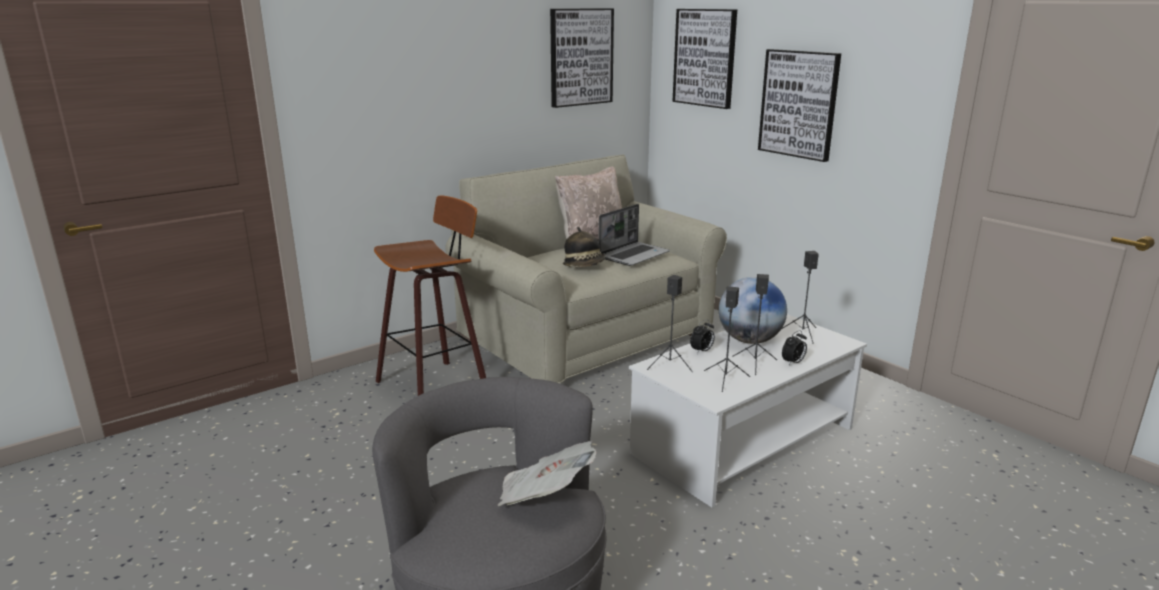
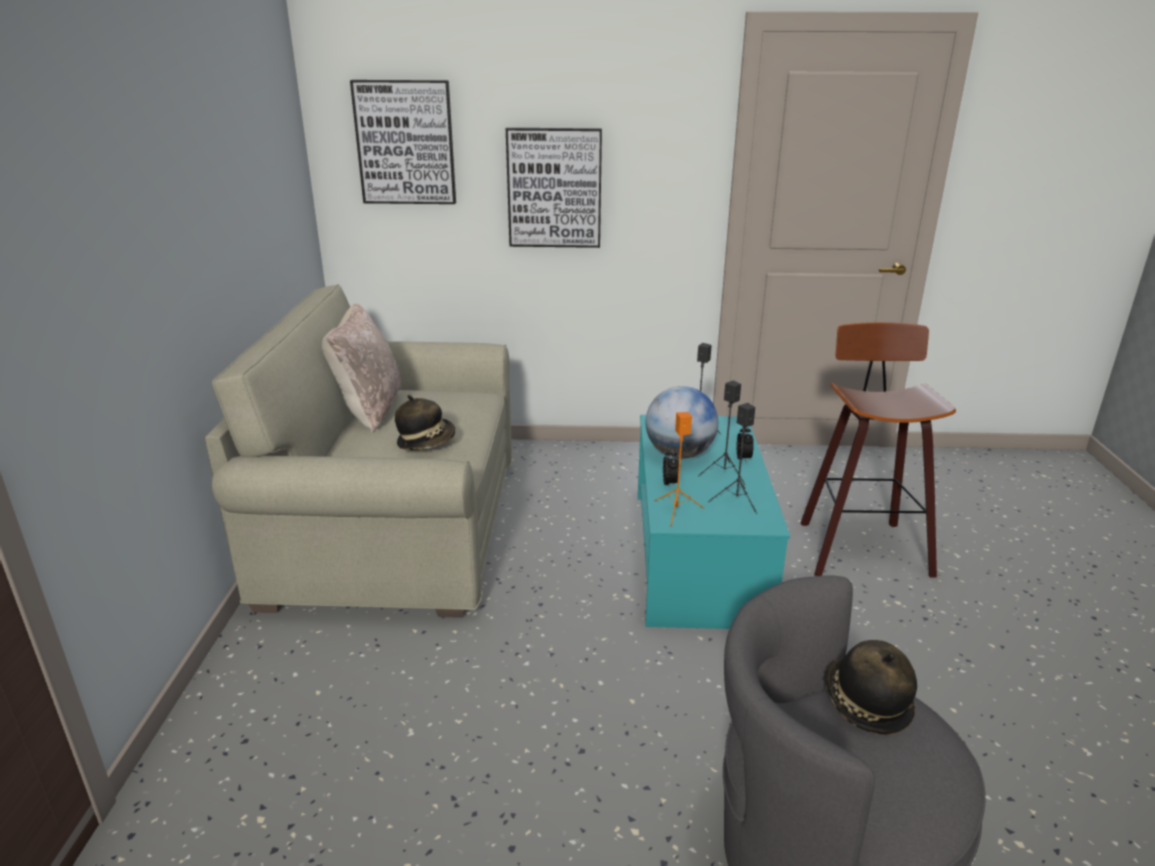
camera: 50 degrees left, 5 degrees up
(436, 386) = (330, 690): stool -> stool (859, 546)
(544, 496) = (865, 703): newspaper -> hat
(580, 57) = (261, 159): picture -> none
(634, 255) = (447, 407): laptop -> none
(669, 365) = (676, 512): black speaker -> orange speaker
(744, 440) = (697, 554): white coffee table -> turquoise coffee table

